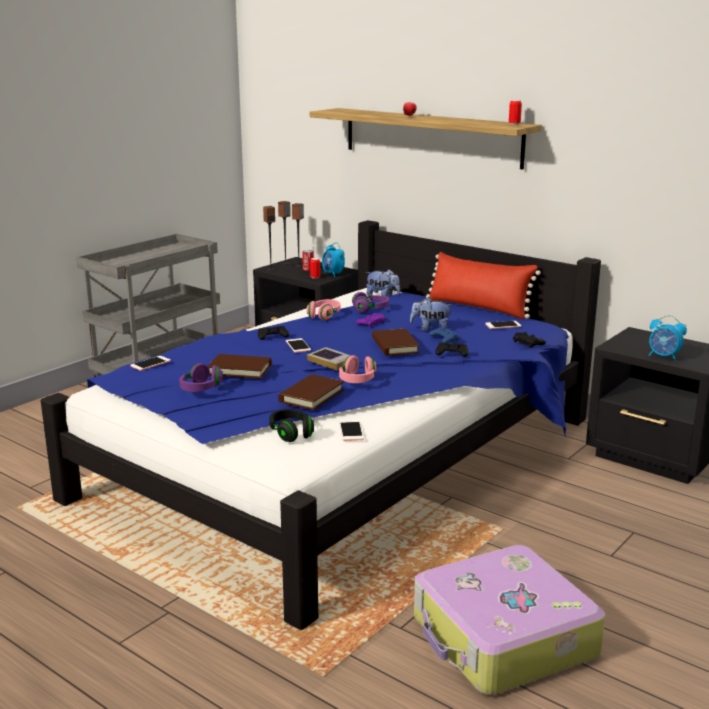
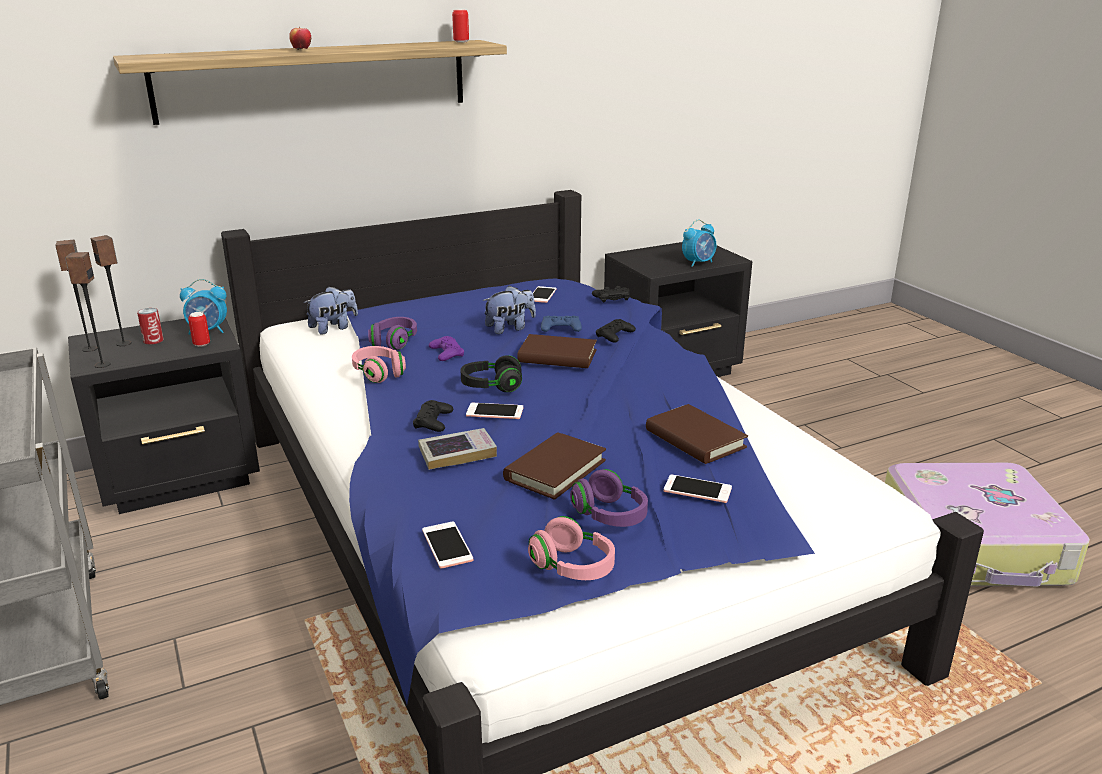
camera: 65 degrees left, 5 degrees up
(291, 433) = (787, 483): black headphones -> black headphones (491, 386)
(331, 362) = (583, 403): book -> book (457, 453)
(351, 431) = (796, 444): phone -> phone (697, 489)
(357, 380) = (658, 401): pink headphones -> pink headphones (572, 567)
(430, 329) = (510, 328): plush toy -> plush toy turned 150 degrees counterclockwise
(478, 308) = (463, 292): red pillow -> none

